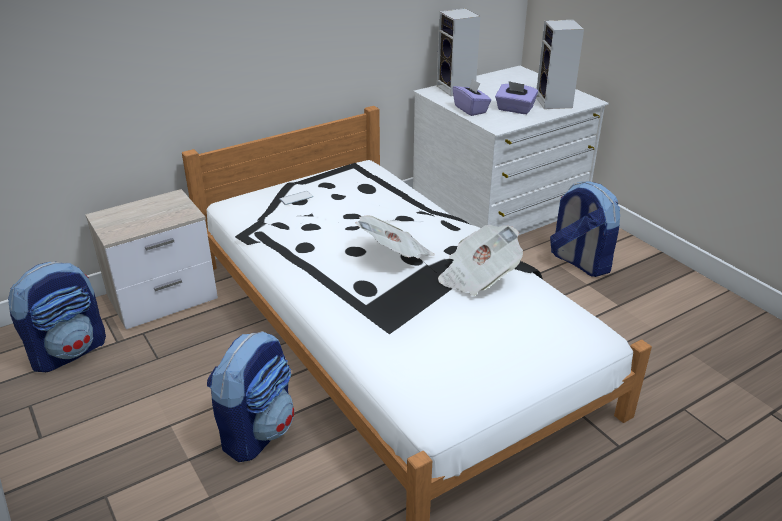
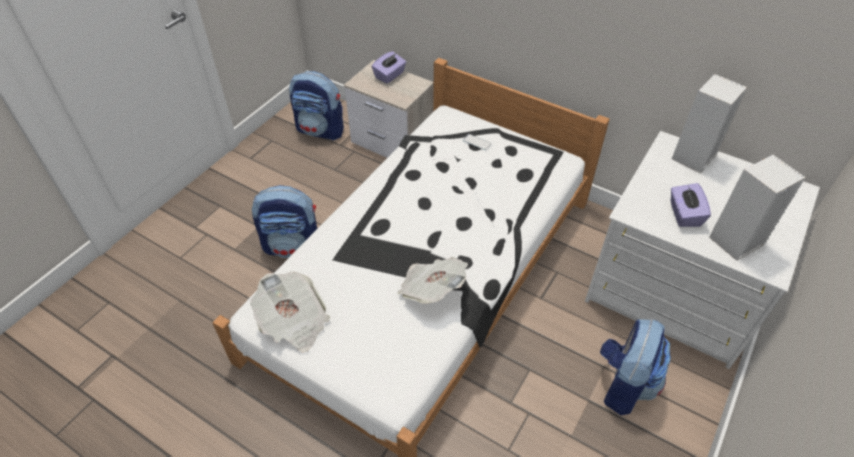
camera: 65 degrees right, 15 degrees up
(395, 255) = (431, 228): newspaper -> newspaper (294, 322)
(471, 109) = (652, 182): purple tissue box -> purple tissue box (389, 75)

